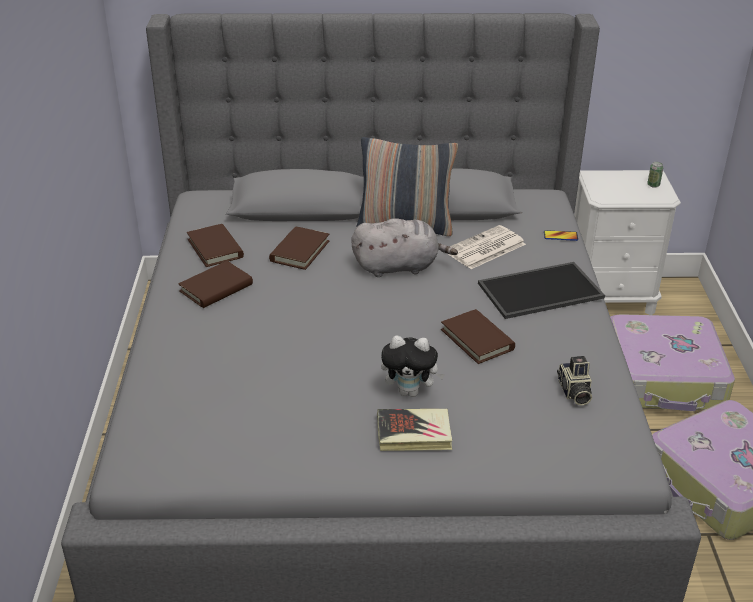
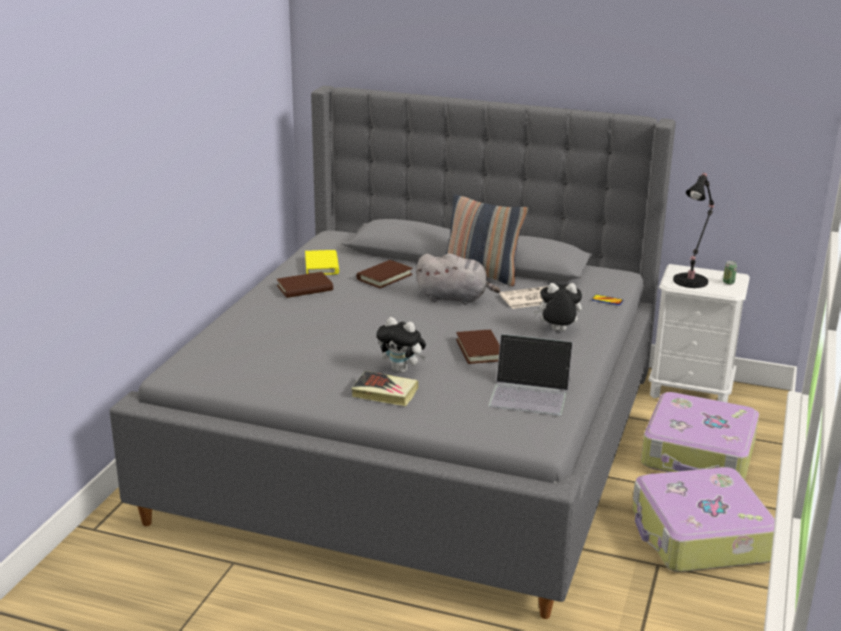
camera: 20 degrees right, 10 degrees down
(215, 248) = (322, 265): brown book -> yellow book
(540, 292) = (557, 331): tray -> plush toy
(573, 392) = (530, 393): camera -> laptop
(616, 188) = (692, 280): none -> black table lamp

